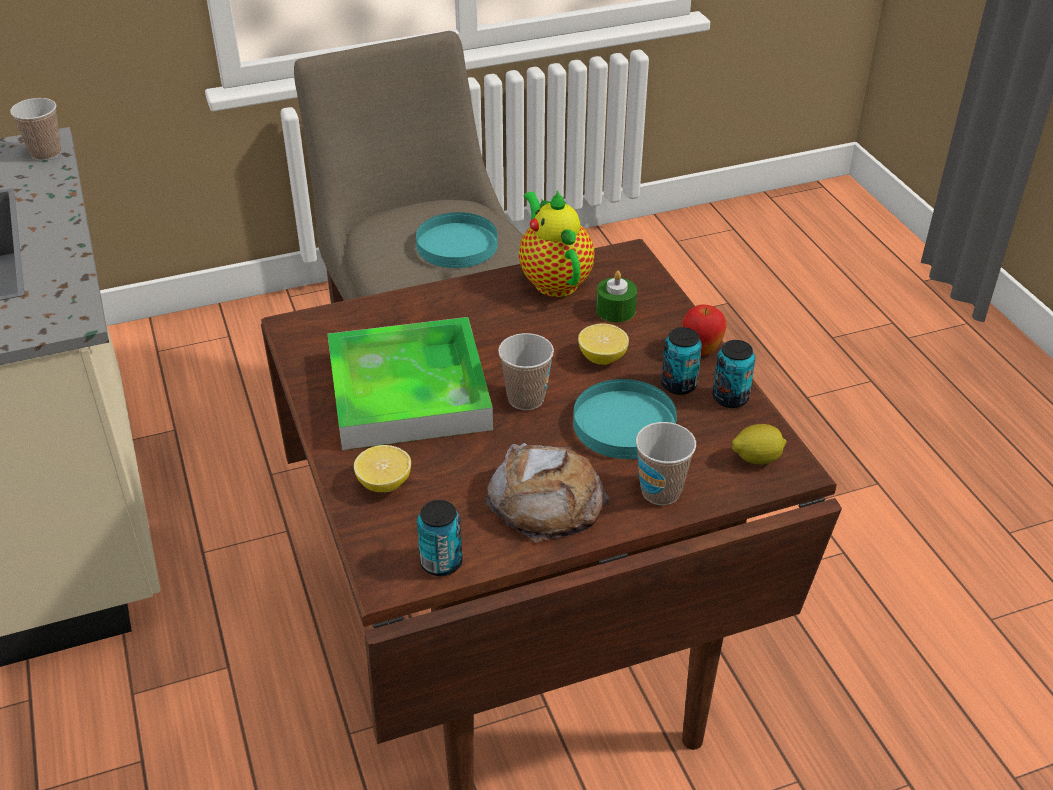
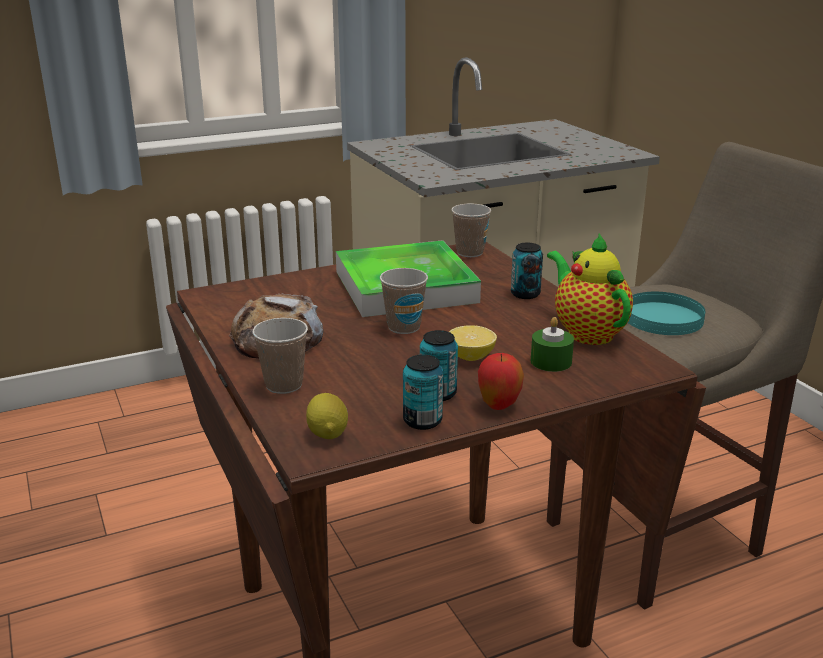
camera: 85 degrees right, 15 degrees down
(46, 153) = (619, 155): cup -> cup (470, 252)
(384, 483) = (300, 286): lemon -> none
(441, 562) = (217, 308): can -> can (525, 294)
(553, 280) = (586, 332): teapot -> teapot turned 90 degrees counterclockwise
(623, 424) = (375, 368): turquoise plate -> none

